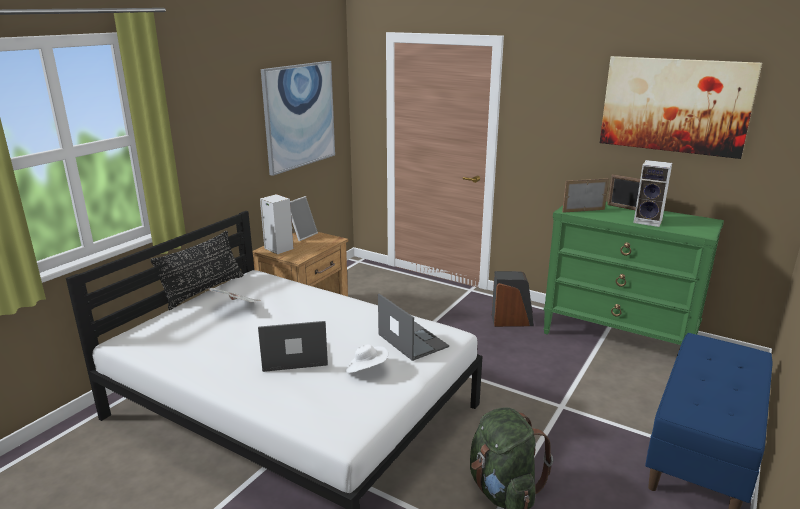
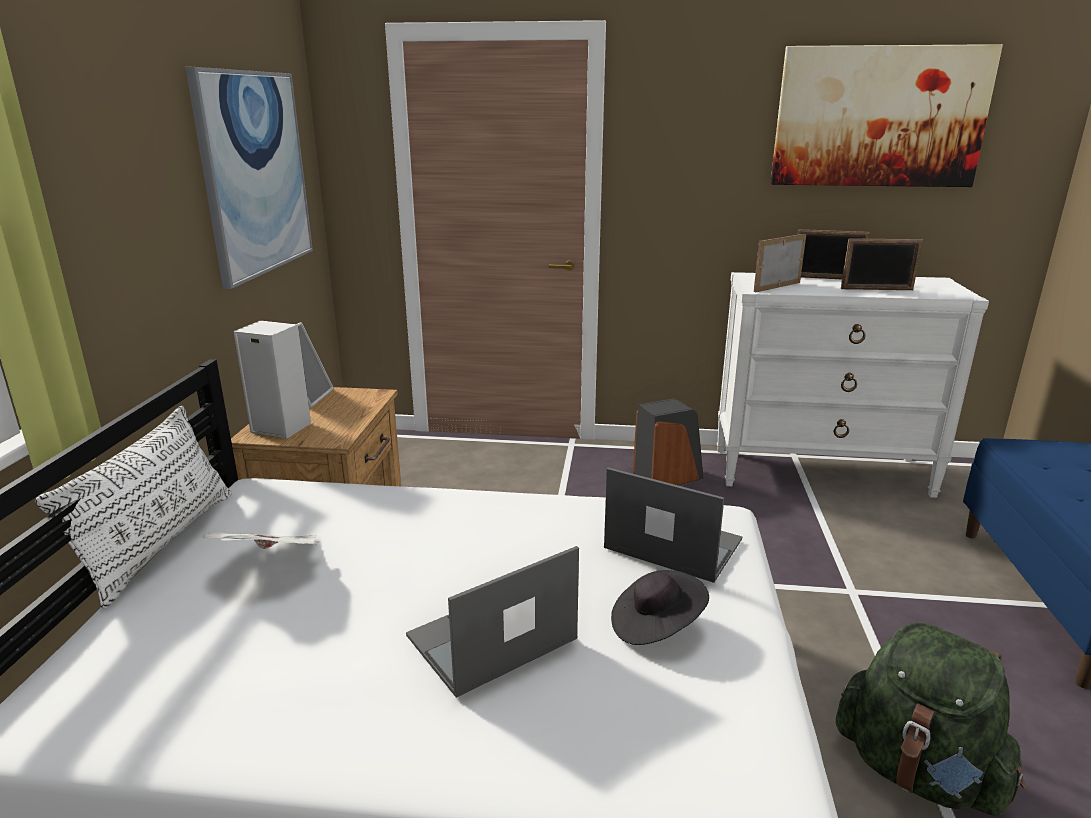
camera: 25 degrees left, 0 degrees up
(203, 290) = (161, 544): black pillow -> white pillow
(366, 370) = (655, 626): white hat -> black hat
(618, 339) = (821, 472): green dresser -> white dresser
(649, 221) = (876, 289): speaker -> picture frame

